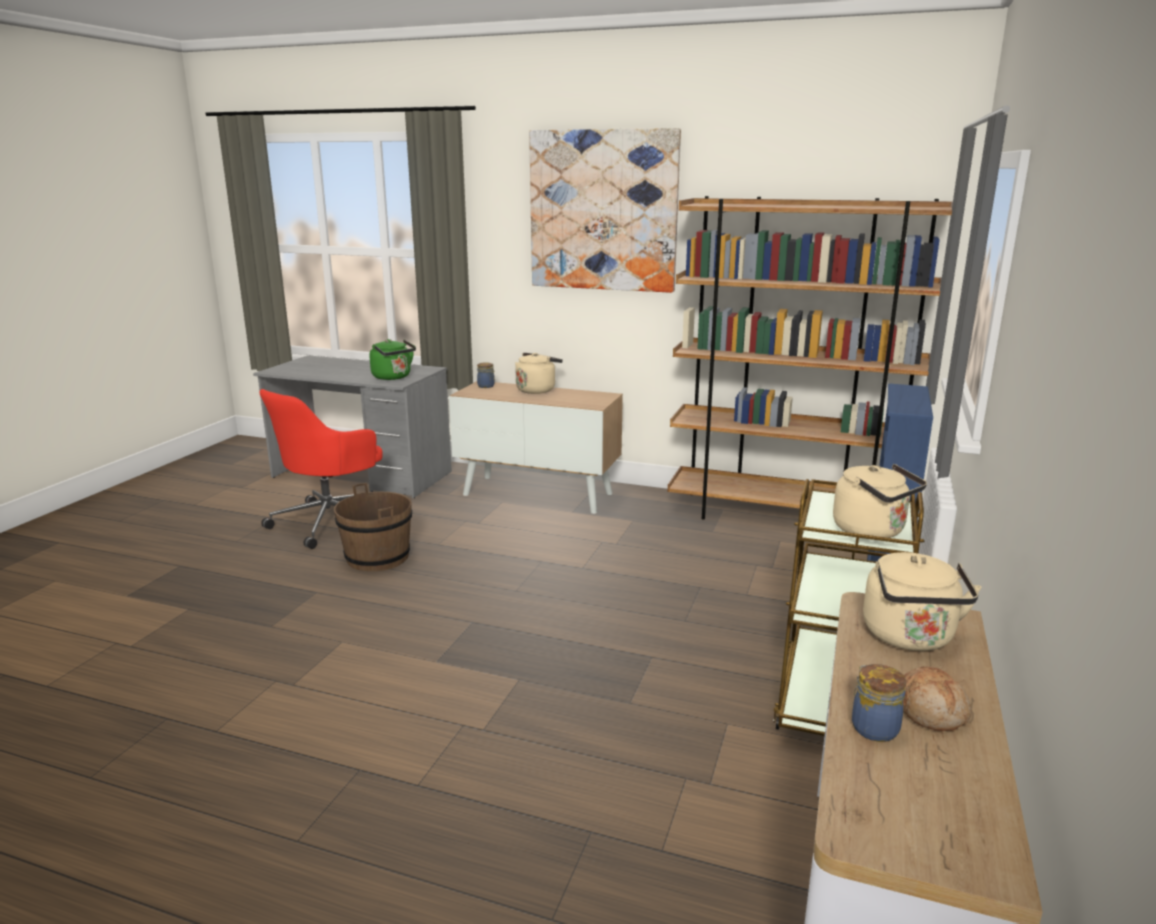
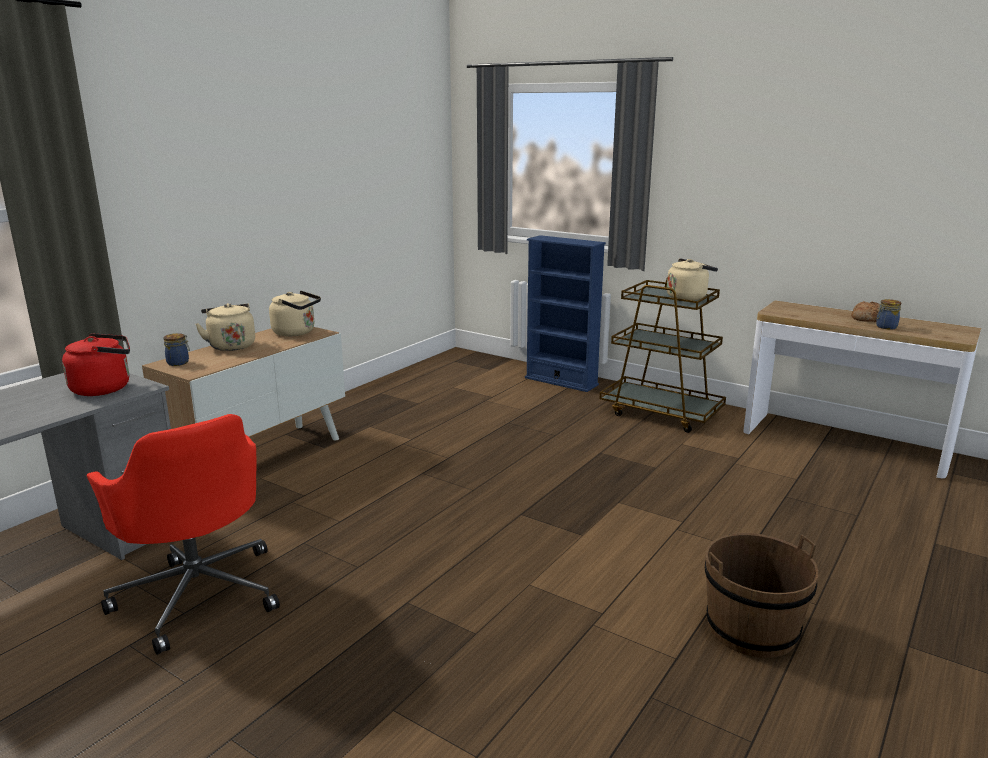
camera: 75 degrees left, 0 degrees up
(377, 557) = (344, 559): brown bucket -> brown bucket (752, 629)
(393, 377) = (105, 388): green kettle -> red kettle
(603, 211) = (228, 137): picture -> none
(785, 517) = (415, 378): brown bookcase -> none
(910, 638) = (805, 312): beige kettle -> beige kettle (296, 332)

